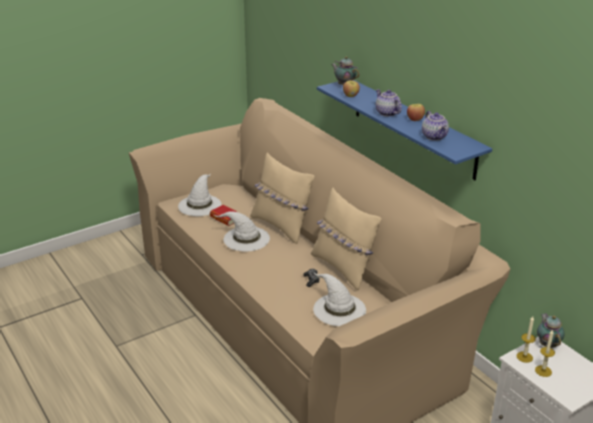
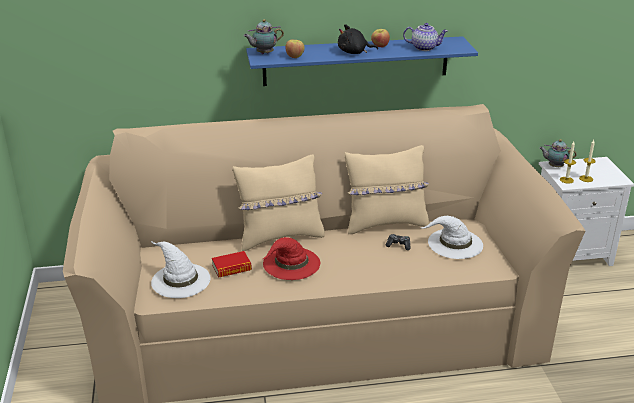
camera: 65 degrees left, 0 degrees up
(245, 238) = (291, 264): white hat -> red hat
(386, 113) = (354, 52): teapot -> black plush toy

